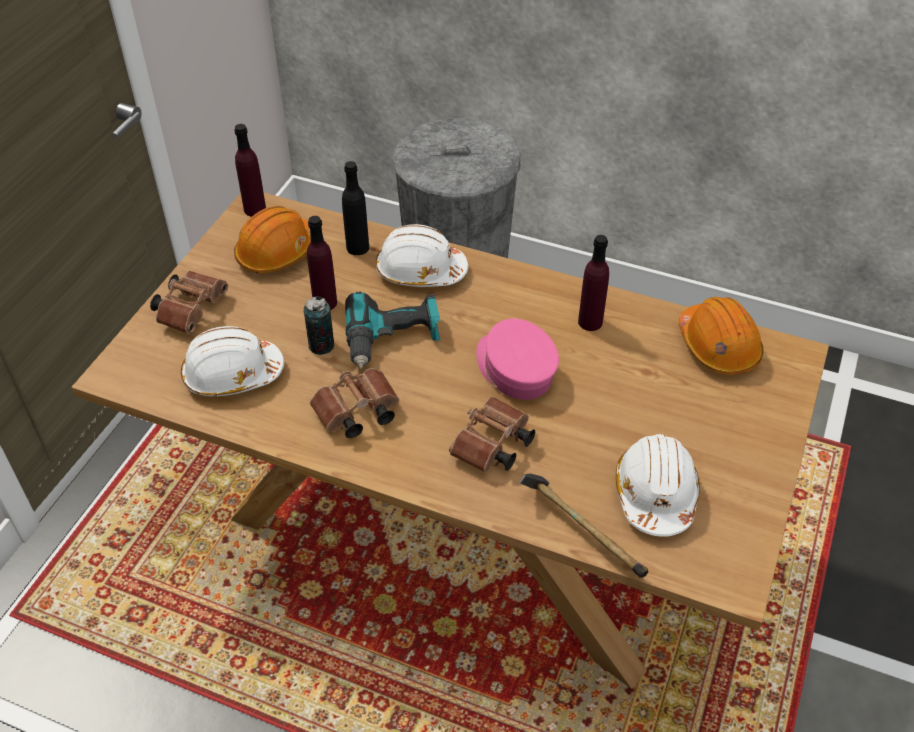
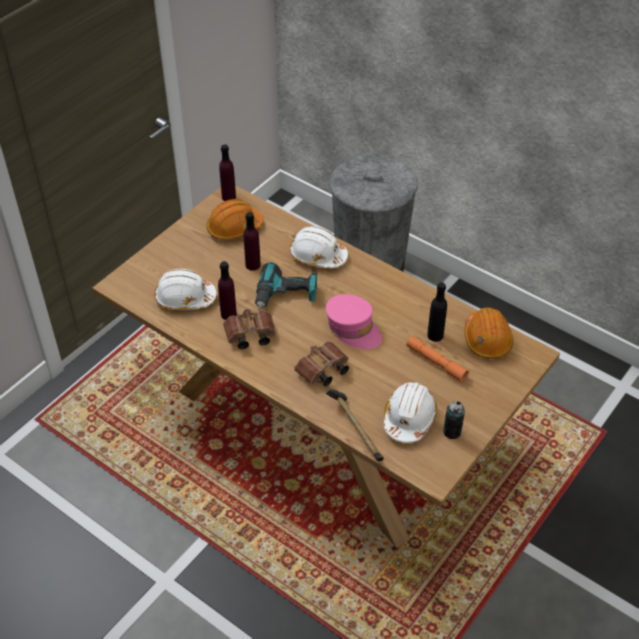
camera: 15 degrees right, 0 degrees up
(192, 309) = (173, 254): brown binoculars -> none
(321, 345) = (242, 291): can -> can (452, 432)
(357, 247) = (284, 233): black bottle -> black bottle (435, 335)
(514, 369) = (353, 328): pink cap -> pink cap turned 150 degrees clockwise
(590, 322) = (412, 308): purple bottle -> purple bottle (228, 314)
(659, 397) = (436, 363): none -> orange flashlight

